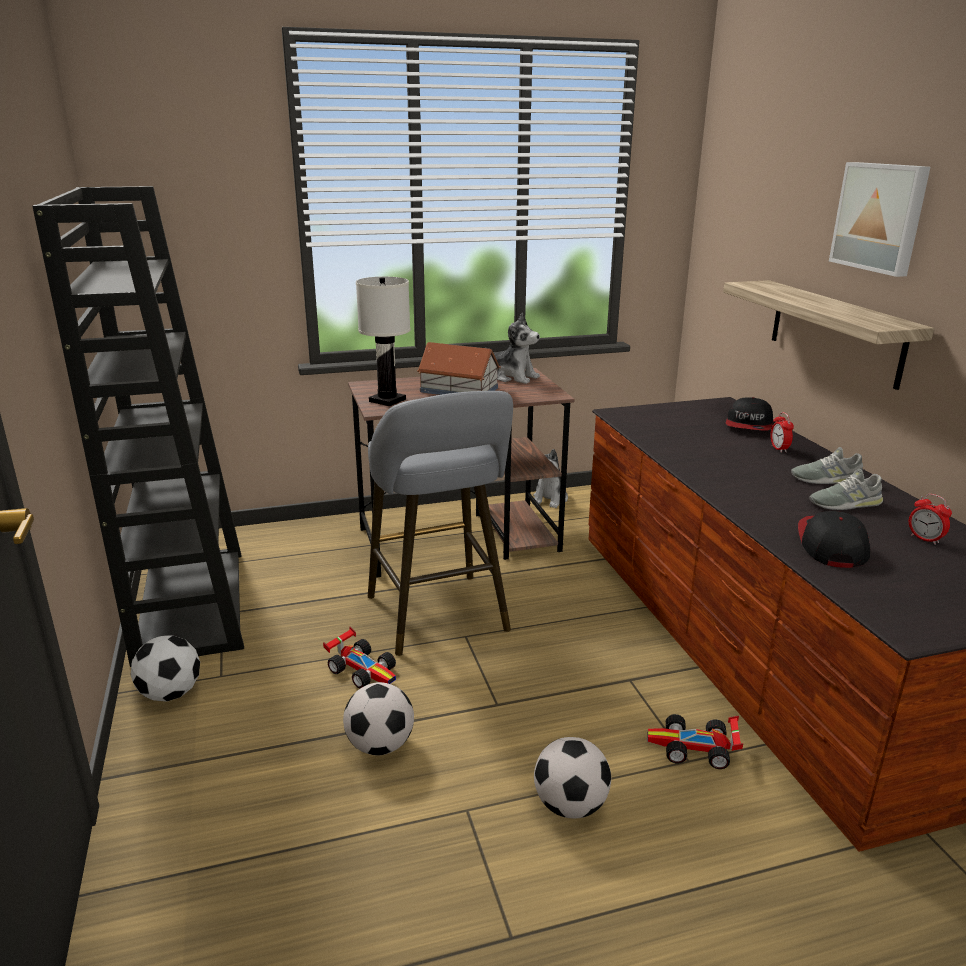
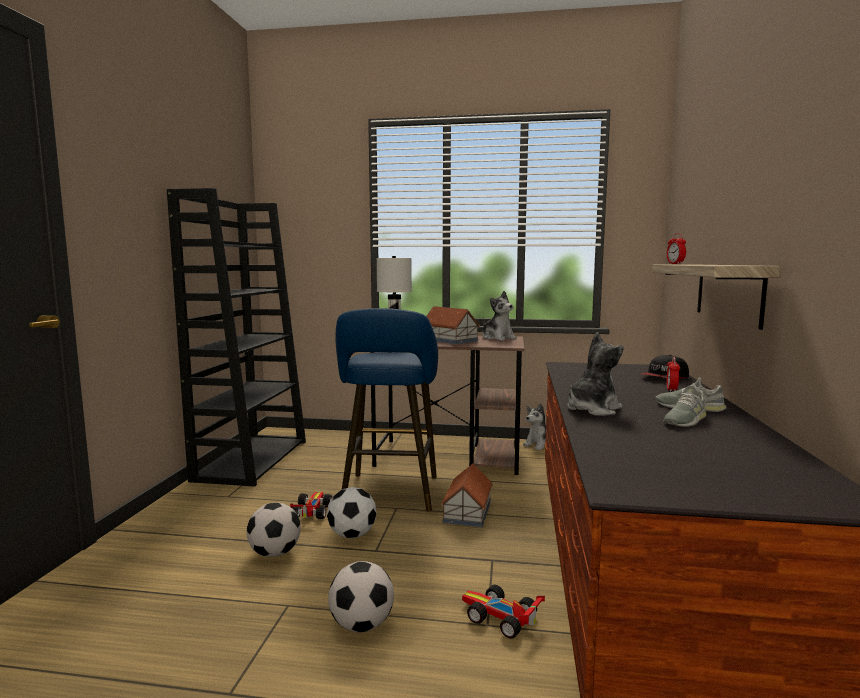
camera: 25 degrees right, 15 degrees down
(170, 693) = (192, 498): football -> football (352, 535)
(363, 669) = (311, 511): toy car -> toy car turned 150 degrees counterclockwise
(440, 618) = (390, 495): grey stool -> blue stool
(551, 619) = (468, 511): none -> toy house
(747, 501) = (592, 409): none -> plush toy
(831, 544) = (629, 437): cap -> none
(845, 503) = (685, 420): grey shoe -> grey shoe turned 60 degrees counterclockwise
(880, 217) = (748, 187): picture -> none
(924, 539) = (734, 447): alarm clock -> alarm clock (675, 264)

